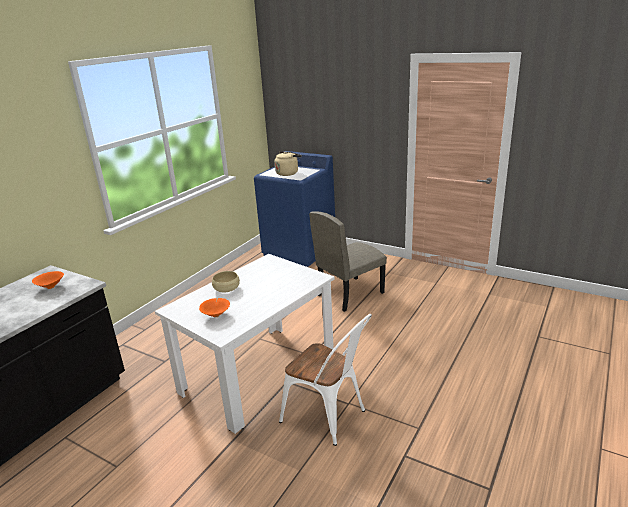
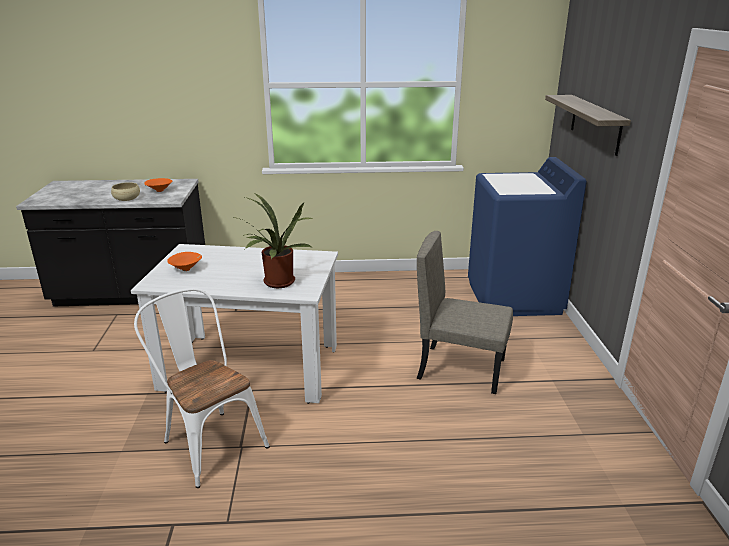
camera: 55 degrees right, 0 degrees up
(226, 288) = (241, 257): beige bowl -> beige bowl (127, 198)
(288, 173) = (512, 183): beige kettle -> none
(292, 284) = (277, 284): none -> potted plant
(327, 120) = (595, 124): none -> shelf
(329, 417) = (209, 441): white chair -> white chair turned 135 degrees clockwise

